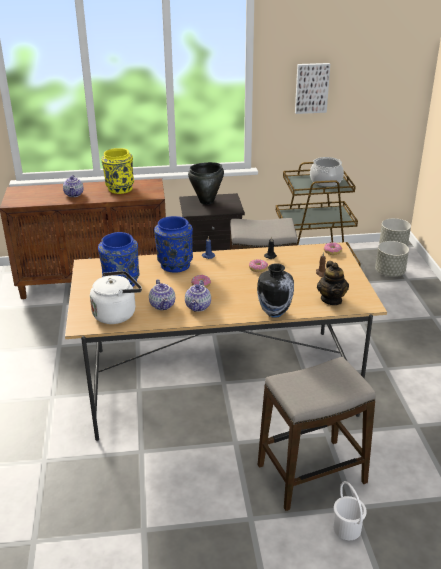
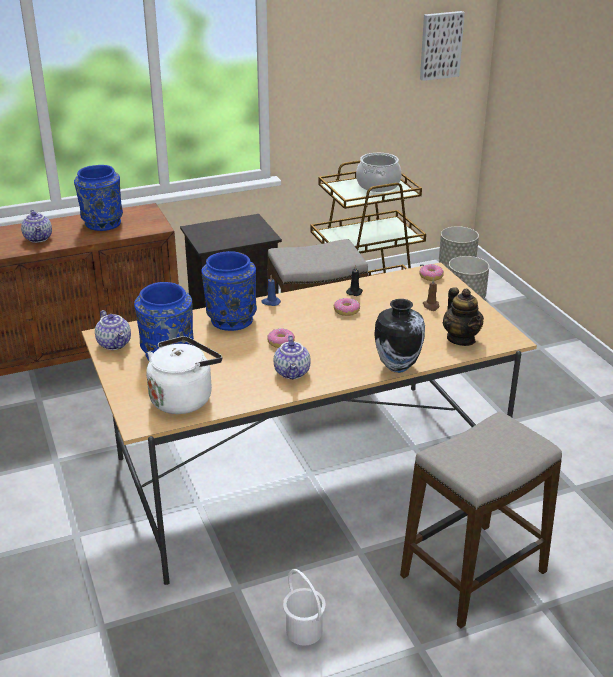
camera: 15 degrees left, 0 degrees up
(119, 189) = (102, 224): yellow vase -> blue vase
(163, 305) = (243, 378): teapot -> teapot (115, 344)
(207, 201) = (222, 229): black cooking pot -> none
(311, 88) = (344, 61): picture -> picture (440, 45)
(347, 529) = (545, 635): white bucket -> white bucket (304, 631)

